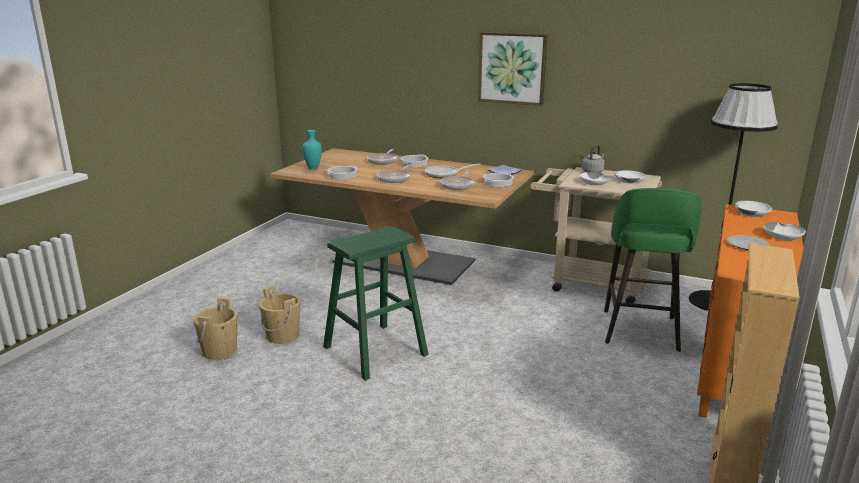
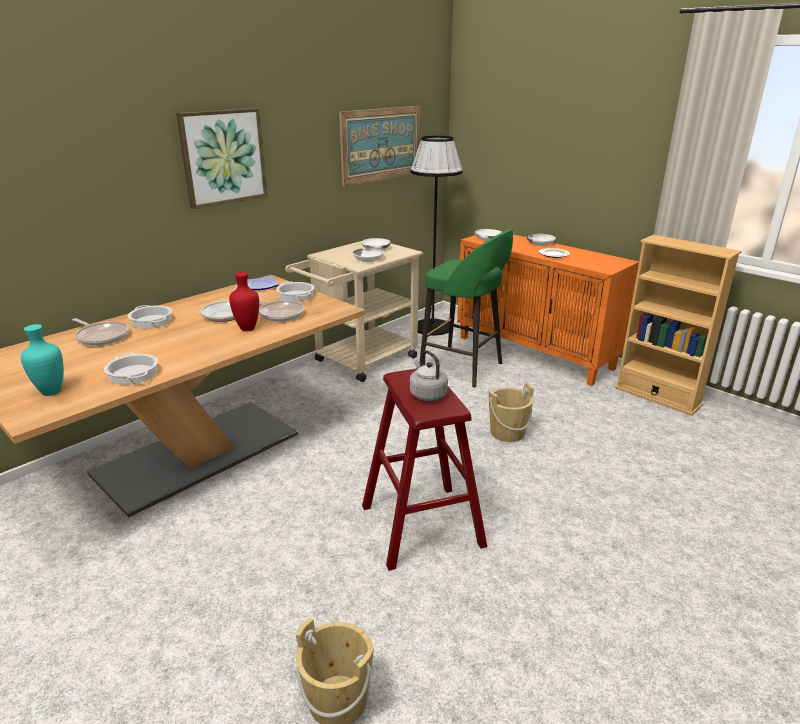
camera: 70 degrees left, 5 degrees up
(282, 335) = (331, 610): beige bucket -> beige bucket (507, 432)
(375, 351) = (422, 526): green stool -> red stool
(395, 178) = (202, 342): frying pan -> none
(424, 183) = (248, 329): none -> red vase
(593, 171) = (333, 252): grey kettle -> grey kettle (427, 394)
(694, 84) = (381, 144): none -> picture

